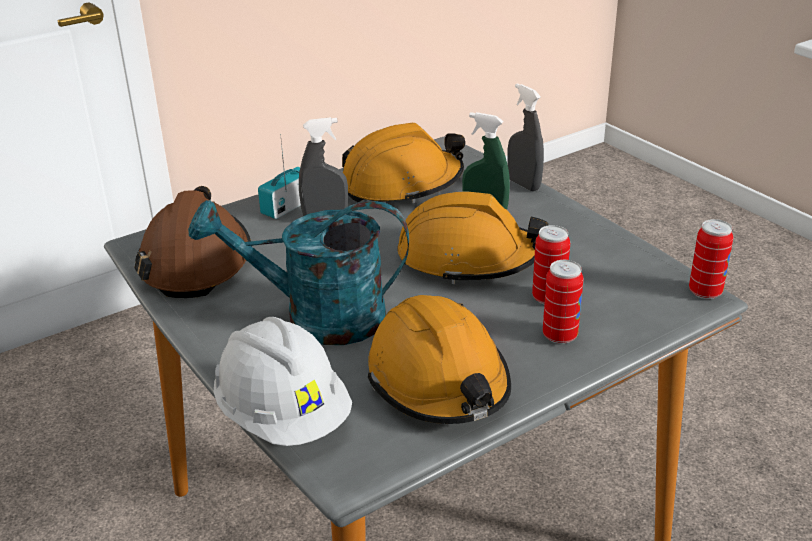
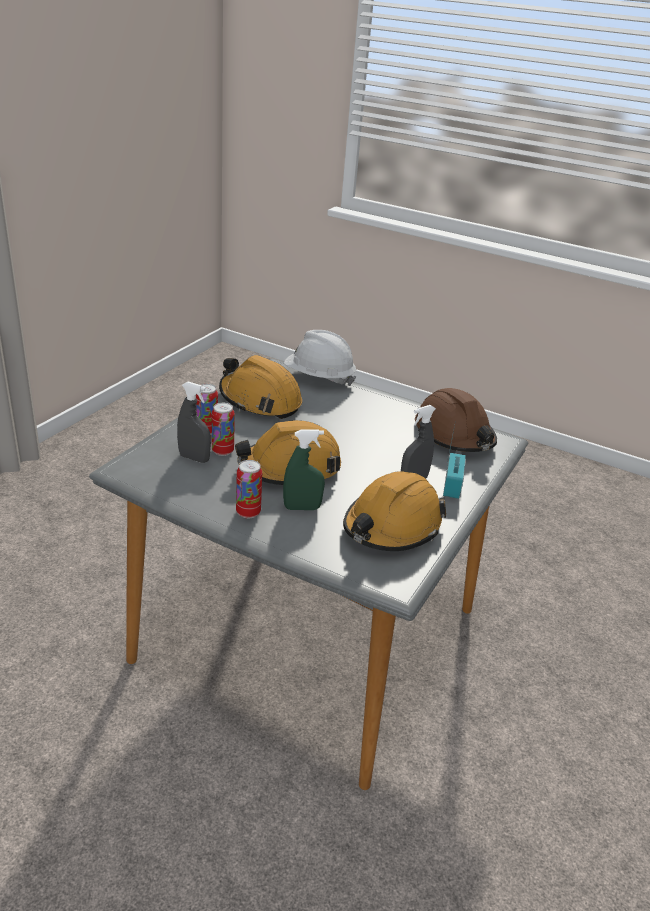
camera: 150 degrees right, 0 degrees up
(317, 318) = (348, 417): turquoise watering can -> none
(523, 184) = (289, 549): grey spray bottle -> grey spray bottle (194, 458)
(705, 292) = (118, 473): can -> can (248, 512)

